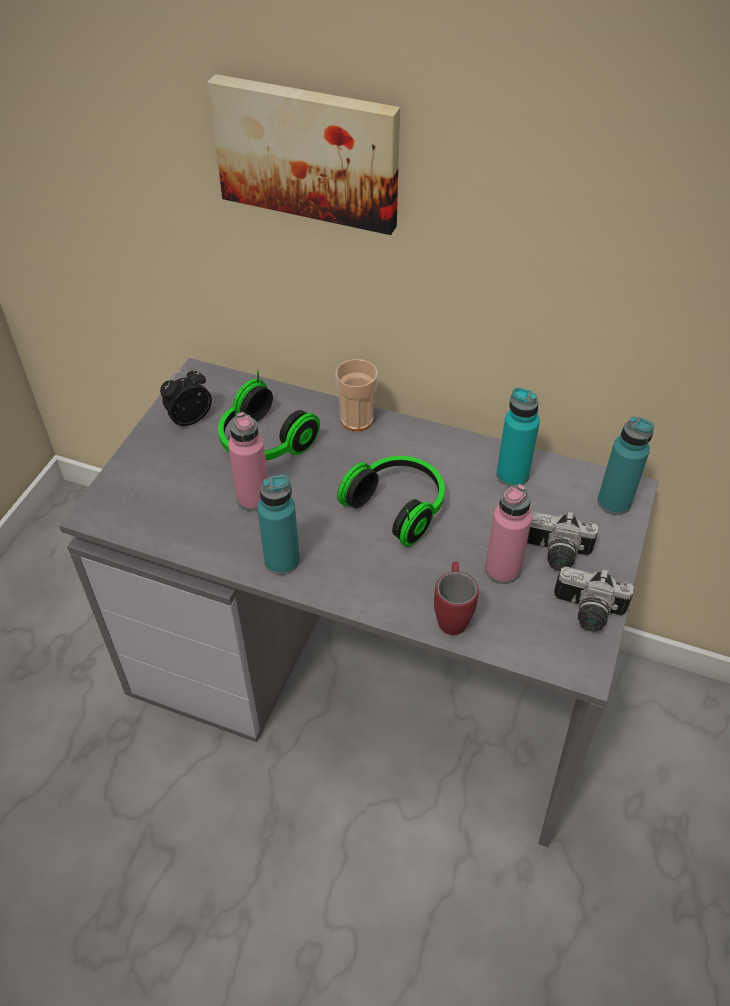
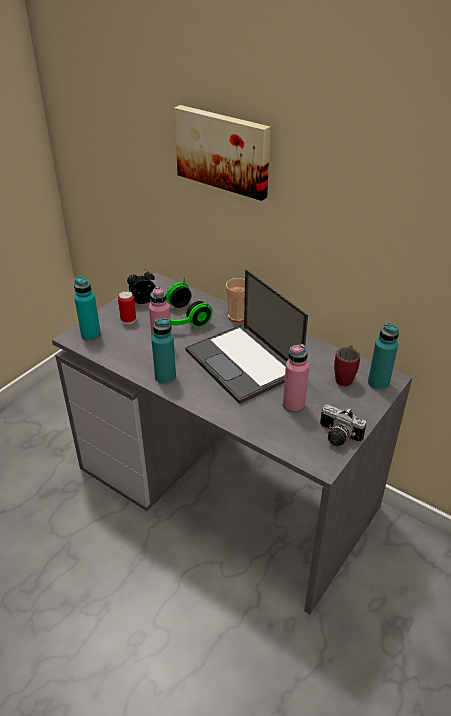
camera: 15 degrees right, 10 degrees down
(178, 460) = (128, 320): none -> can
(398, 507) = (244, 363): headphones -> laptop
(452, 614) = (253, 421): red mug -> red mug (345, 377)
(512, 475) = (319, 358): turquoise bottle -> turquoise bottle (91, 335)
(555, 555) = (329, 403): camera -> none

